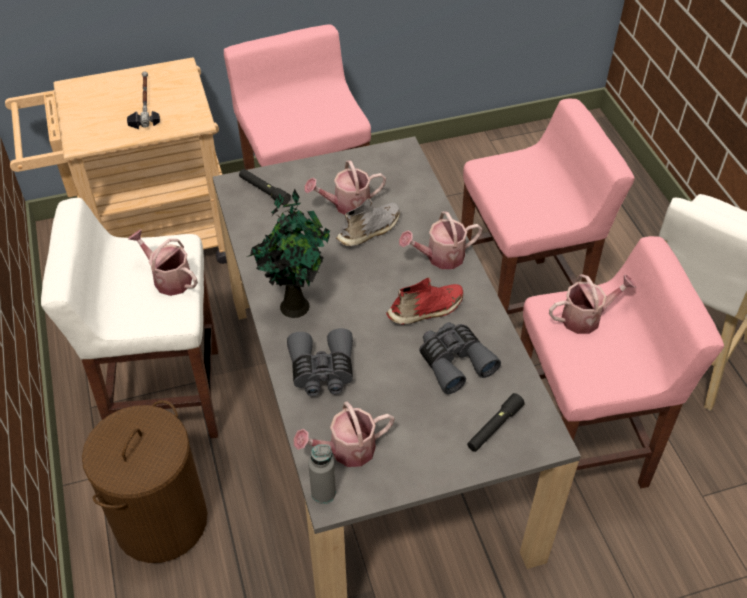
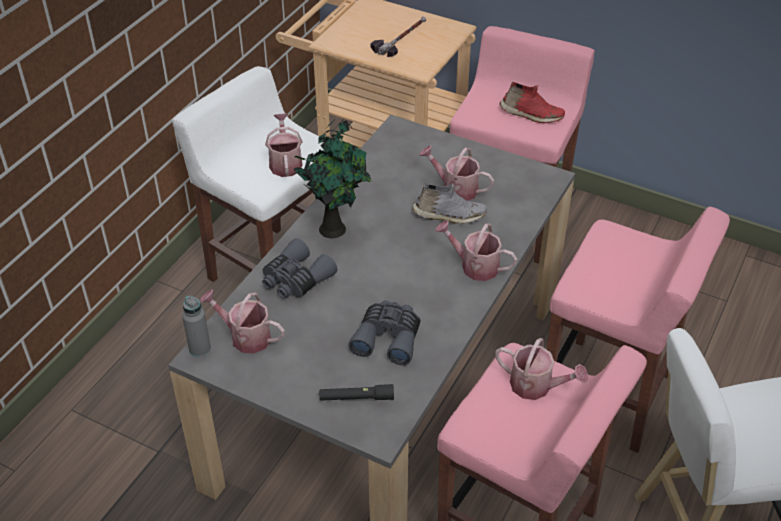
camera: 45 degrees right, 5 degrees down
(161, 520) = (185, 344): brown laundry basket -> none
(264, 190) = (412, 144): black flashlight -> none
(426, 310) = (416, 292): red shoe -> red shoe (531, 115)

